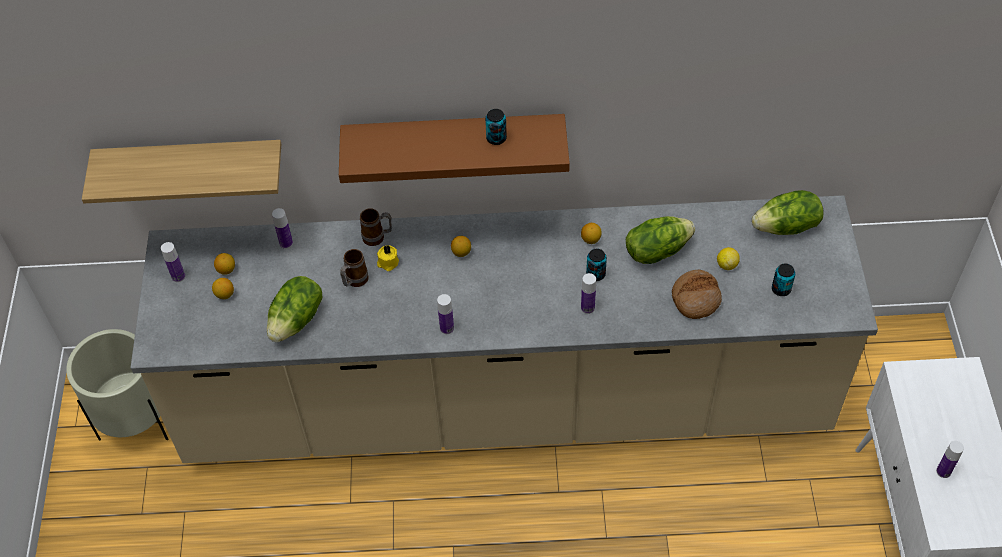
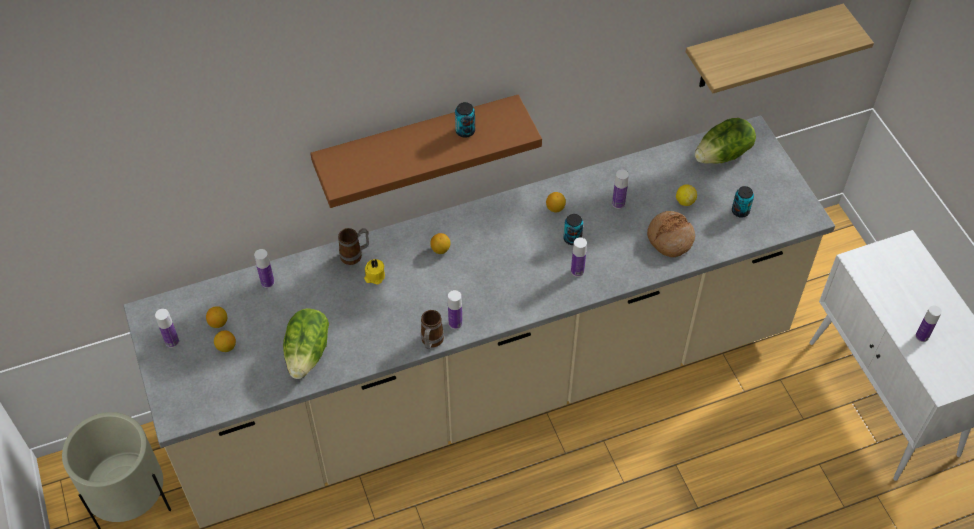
camera: 20 degrees left, 0 degrees up
(192, 166) = (164, 228): shelf -> shelf (760, 47)
(354, 282) = (349, 302): mug -> mug (431, 342)
(656, 250) = (618, 203): lettuce -> bottle

